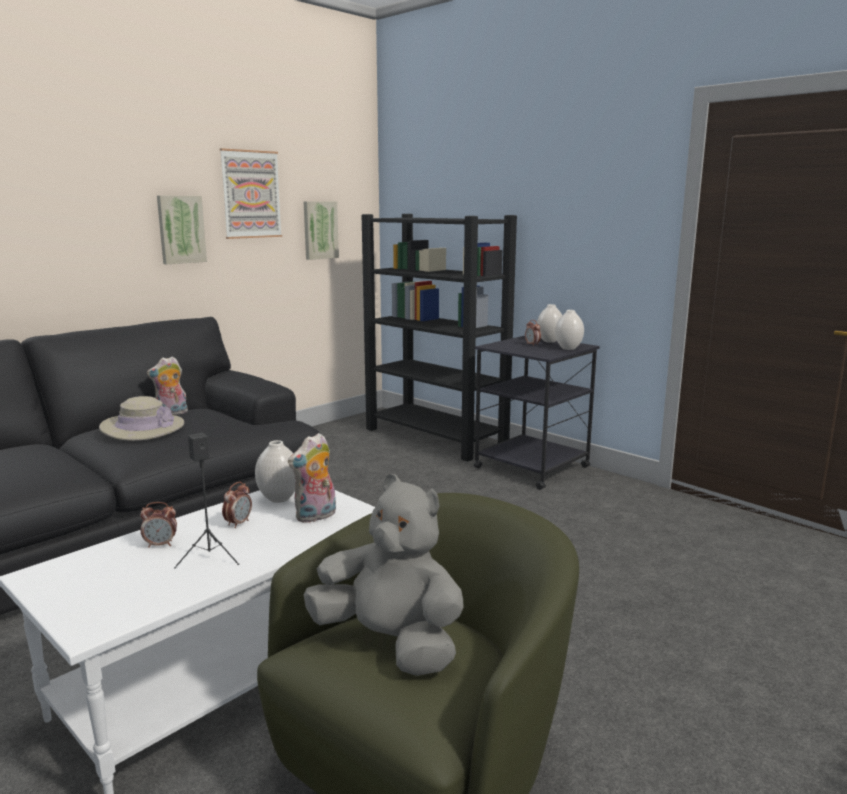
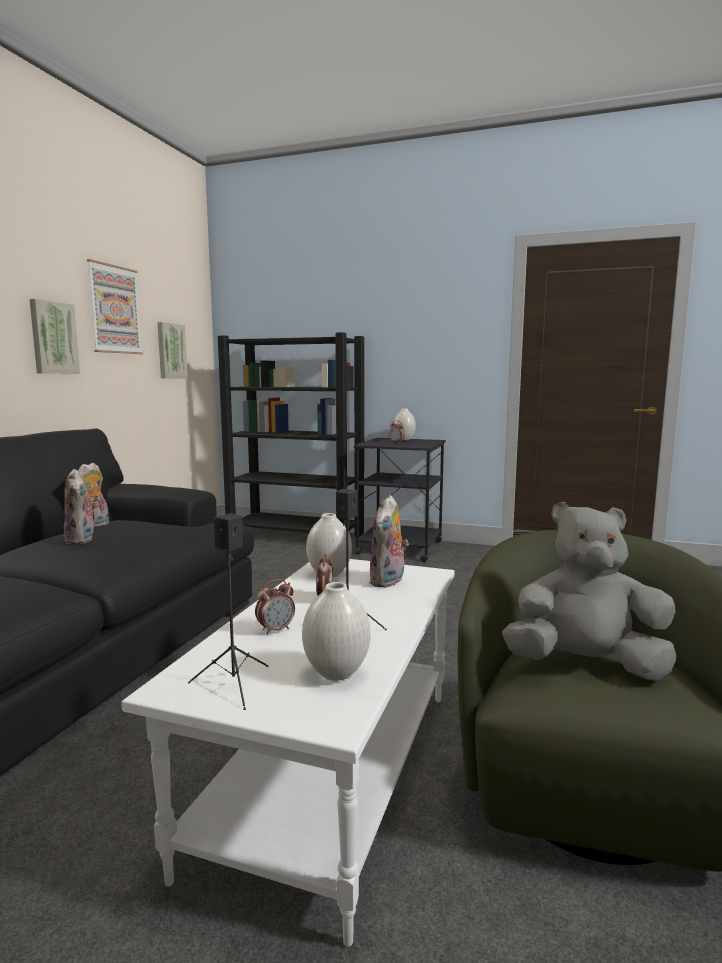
camera: 25 degrees left, 5 degrees down
(71, 584) = (234, 685): none -> black speaker
(142, 428) = (82, 539): beige hat -> plush toy
(568, 348) = (428, 442): white vase -> white vase (336, 673)

